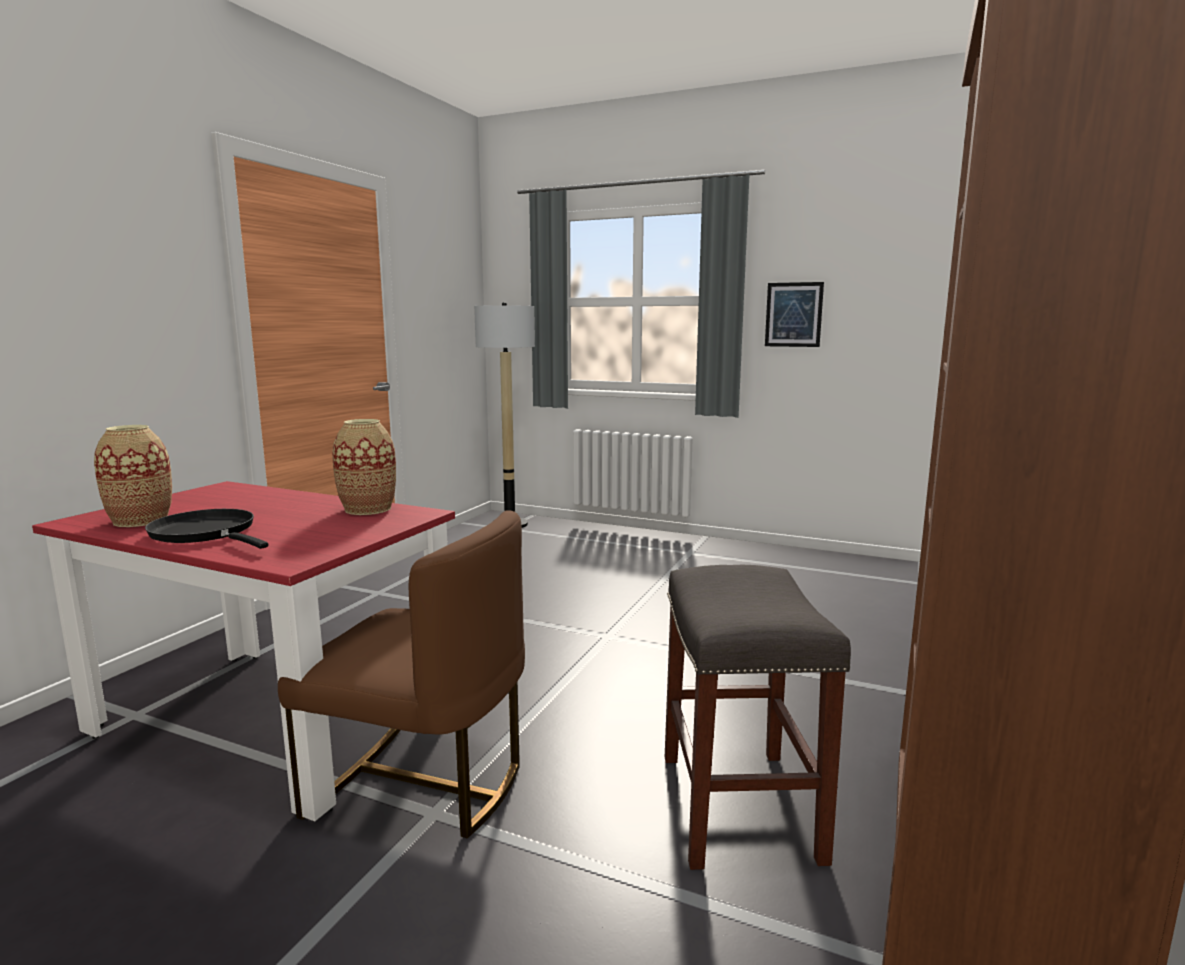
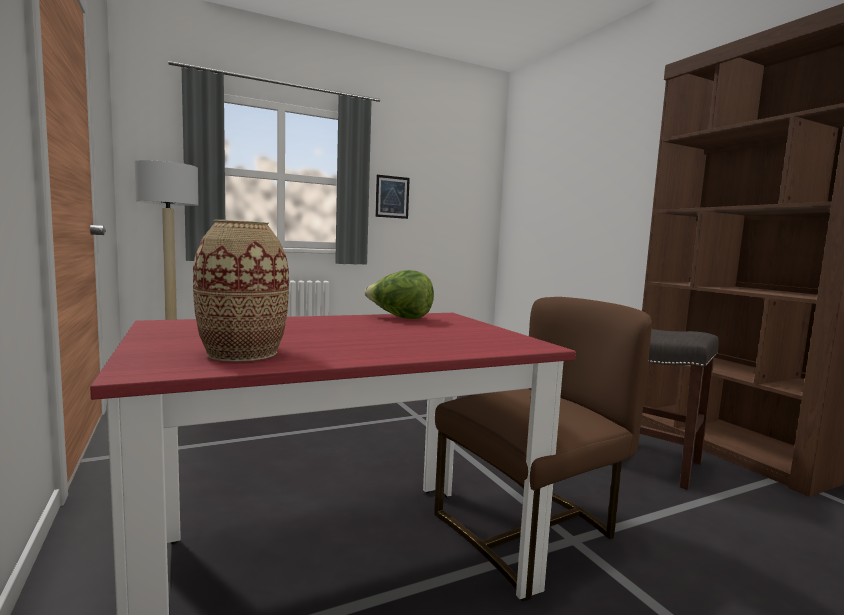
camera: 50 degrees left, 5 degrees down
(207, 533) = (376, 347): black frying pan -> none
(368, 509) = (399, 318): vase -> lettuce

